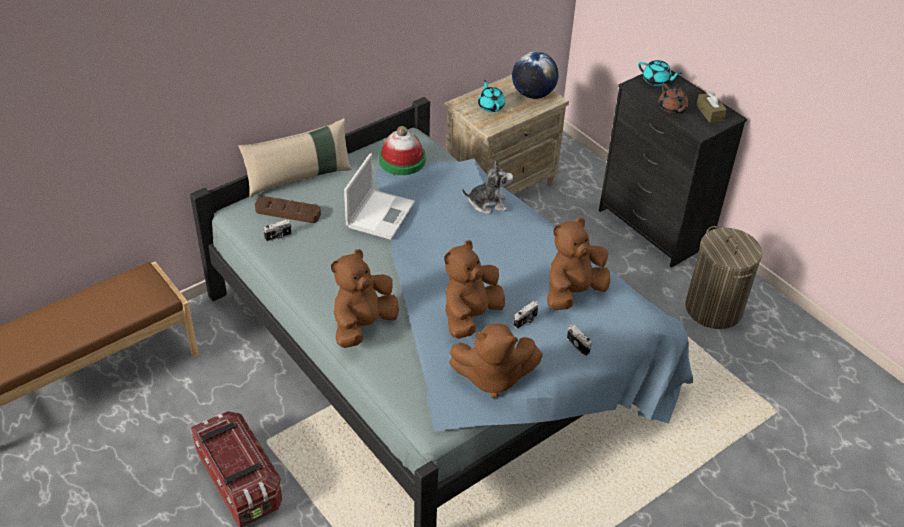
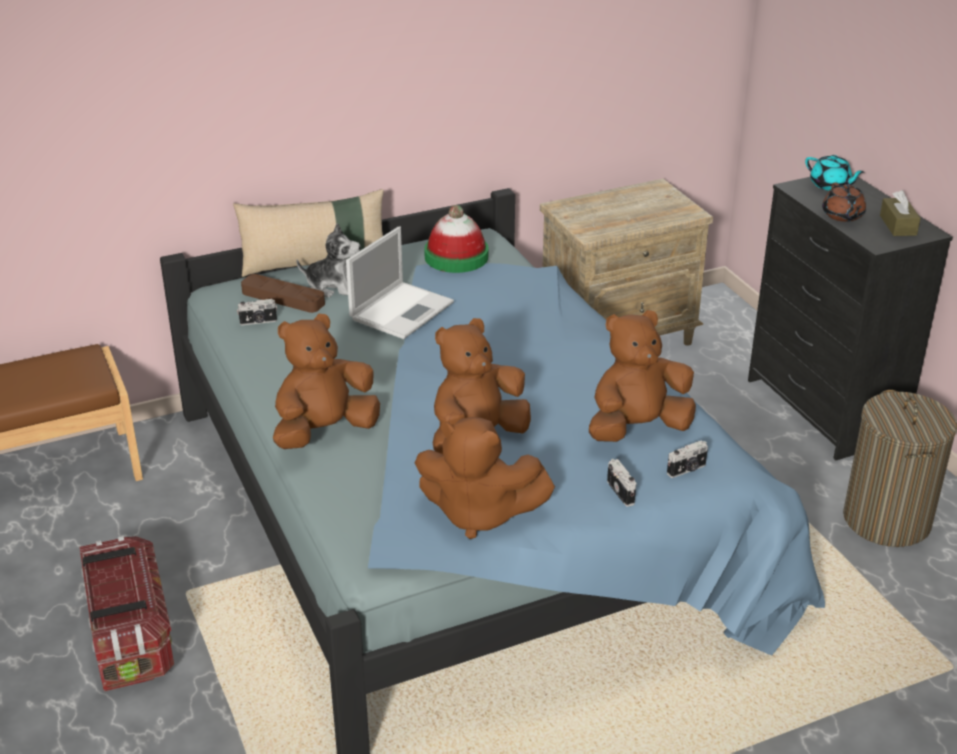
camera: 15 degrees right, 10 degrees down
(488, 203) = (554, 315): plush toy -> plush toy (333, 286)
(491, 106) = (601, 212): turquoise teapot -> none
(526, 321) = (554, 453): camera -> camera (687, 470)
(533, 94) = (665, 205): globe -> none

